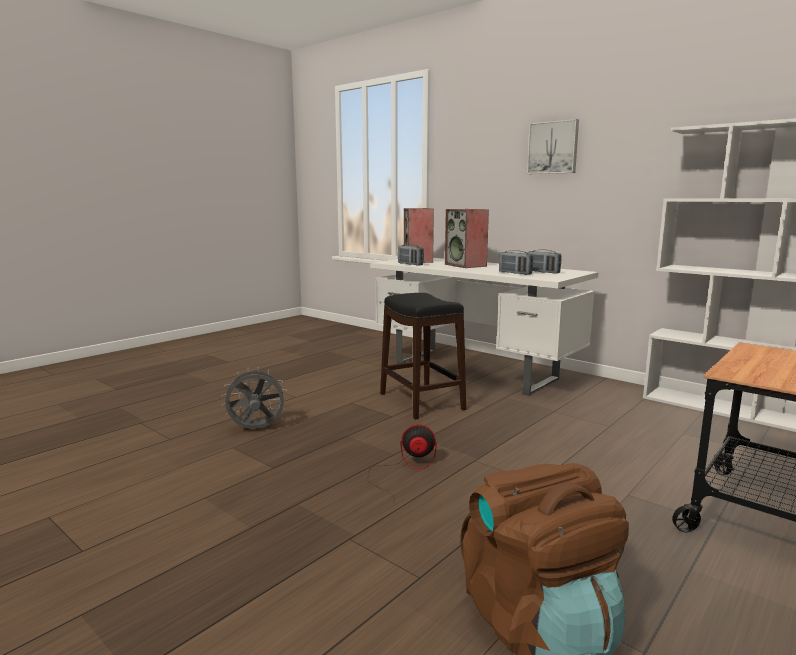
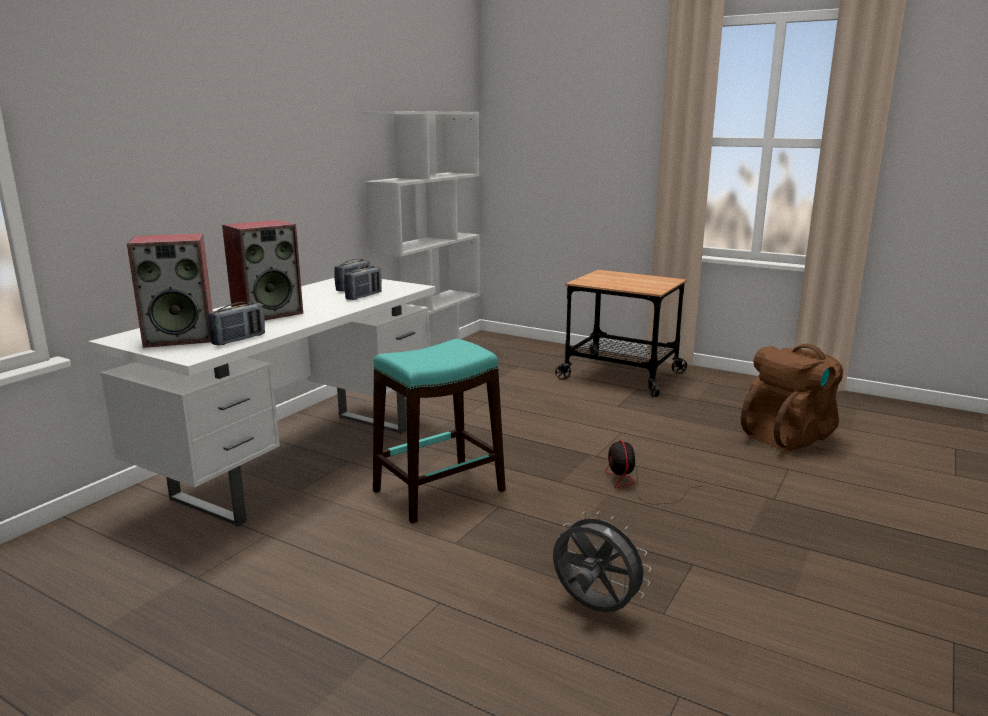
camera: 100 degrees left, 5 degrees up
(256, 429) = (594, 608): grey fan -> grey fan turned 150 degrees clockwise
(421, 401) = (440, 491): black stool -> turquoise stool
(553, 148) = (245, 120): picture -> none

